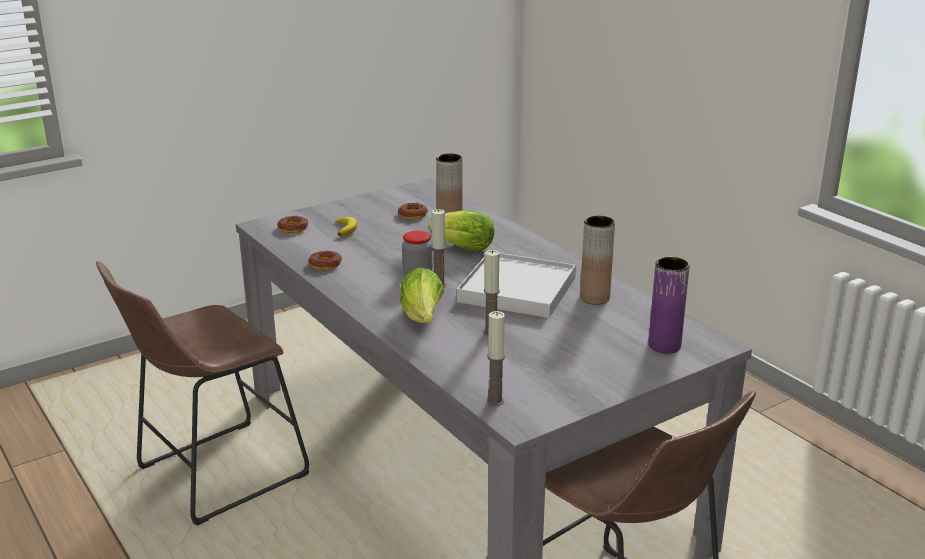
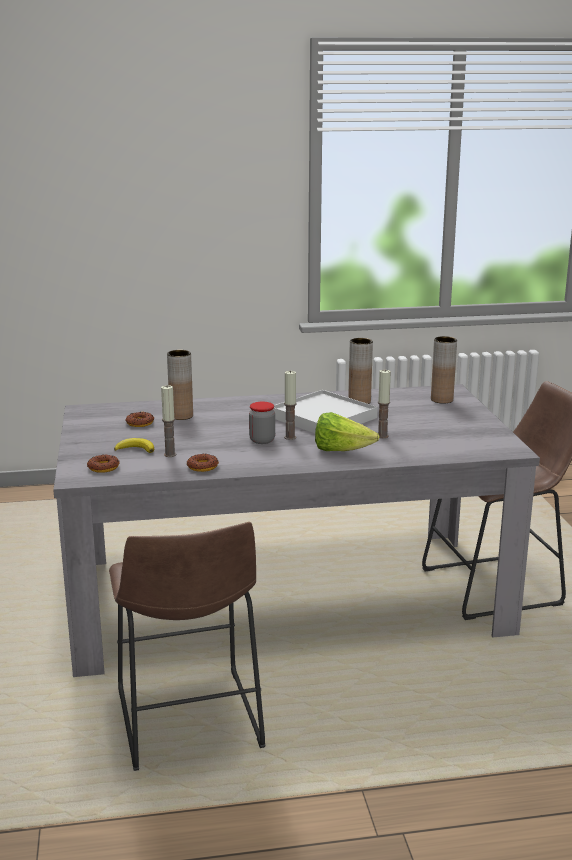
camera: 65 degrees left, 5 degrees down
(464, 248) = (231, 419): lettuce -> none
(495, 401) = (481, 452): candle -> candle (170, 454)
(664, 345) = (441, 400): purple vase -> brown vase

